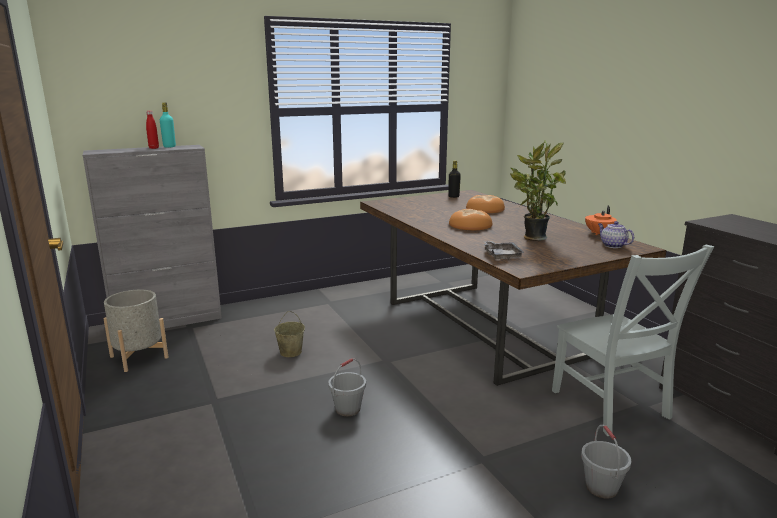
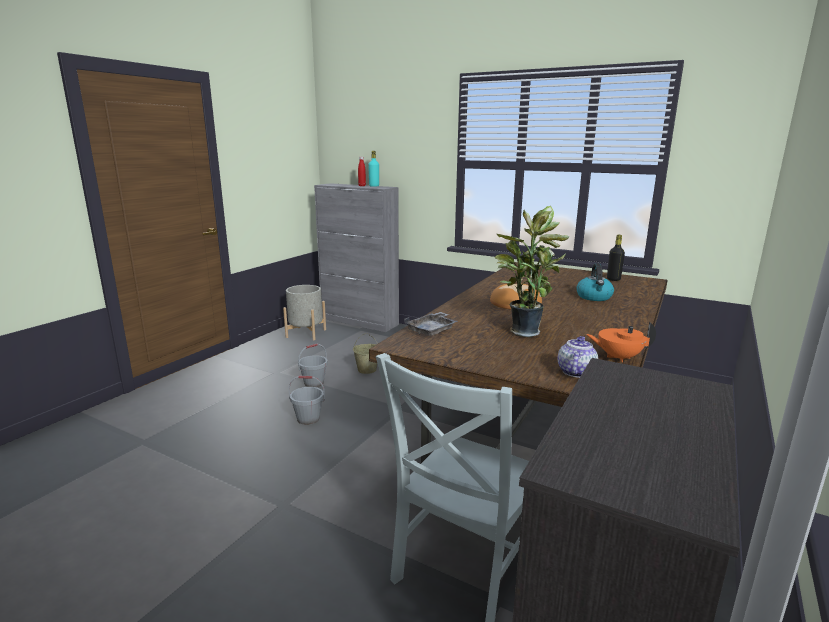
camera: 55 degrees right, 0 degrees up
(485, 209) = (594, 297): bread -> kettle
(601, 487) = (284, 596): grey bucket -> grey bucket (314, 383)

